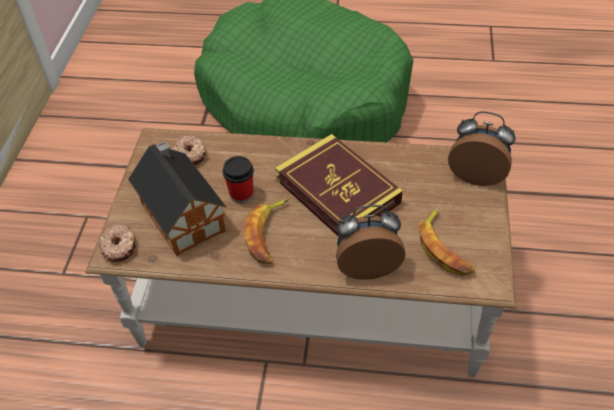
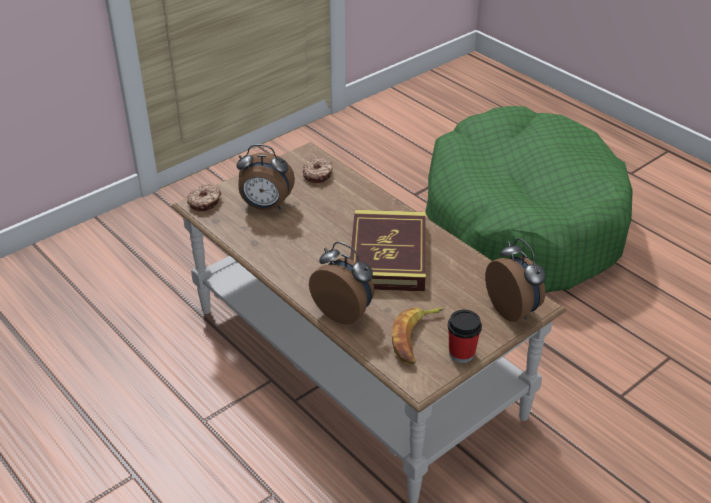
camera: 40 degrees right, 10 degrees down
(182, 214) = (265, 206): toy house -> alarm clock
(241, 195) = (319, 218): cup -> cup (461, 353)
(268, 234) = (304, 252): banana -> none

